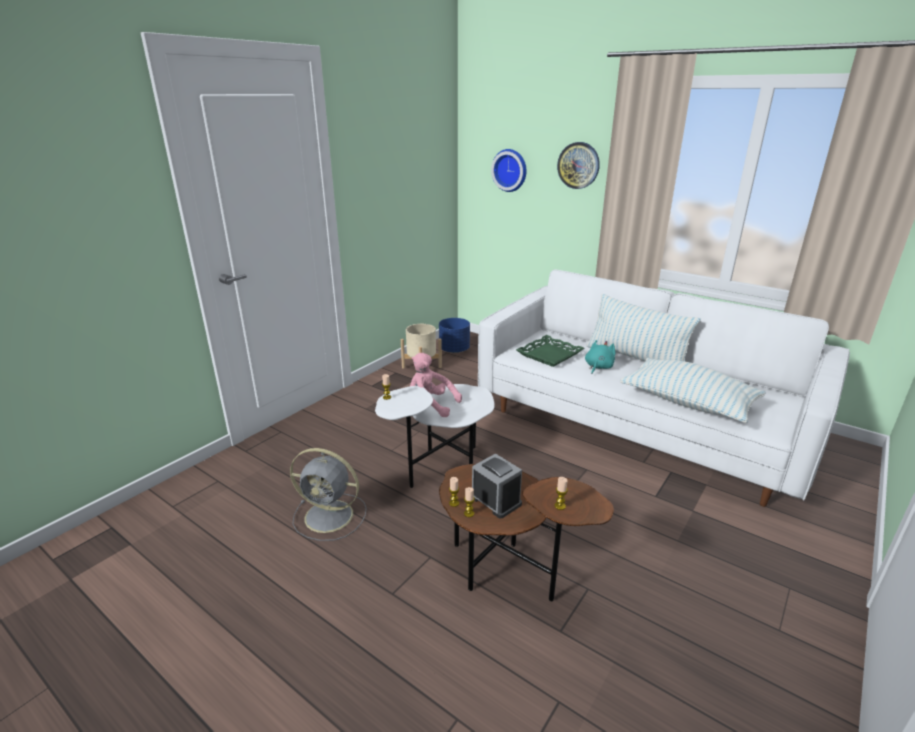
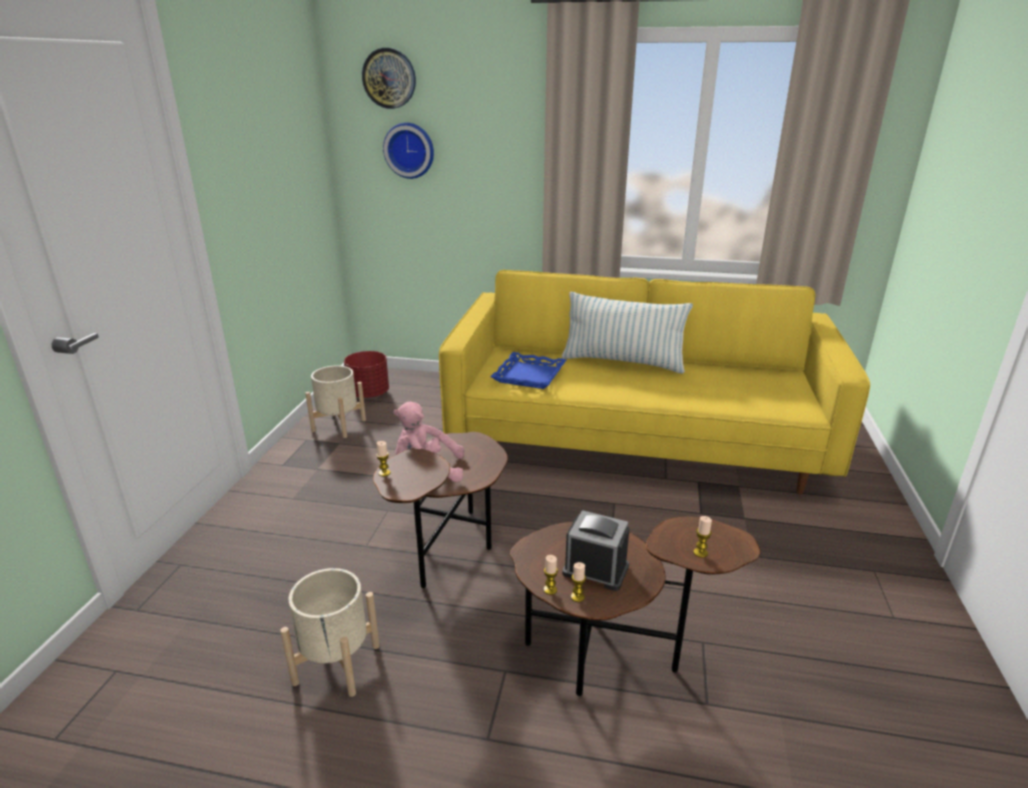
camera: 25 degrees left, 0 degrees up
(331, 516) = (336, 664): grey fan -> beige planter
(441, 468) = (446, 551): white side table -> brown side table
(454, 350) = (369, 394): blue planter -> red planter
(549, 354) = (528, 375): green tray -> blue tray
(578, 165) = (502, 139): wall clock -> wall clock (389, 78)
(598, 367) = (592, 379): turquoise plush toy -> none
(638, 425) = (635, 438): white sofa -> yellow sofa
(688, 402) = (710, 399): pillow -> none

